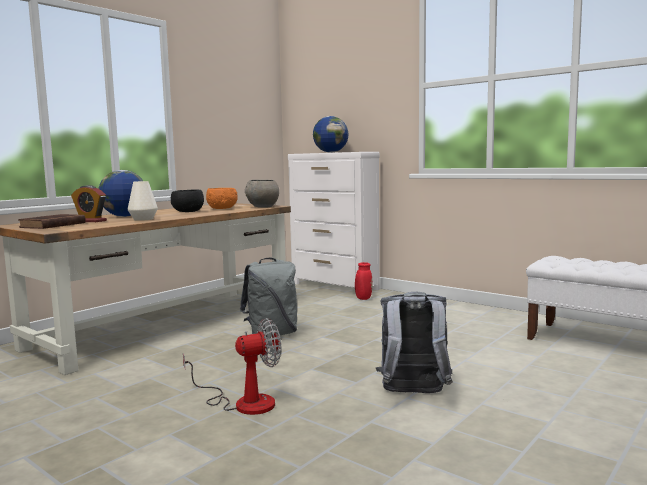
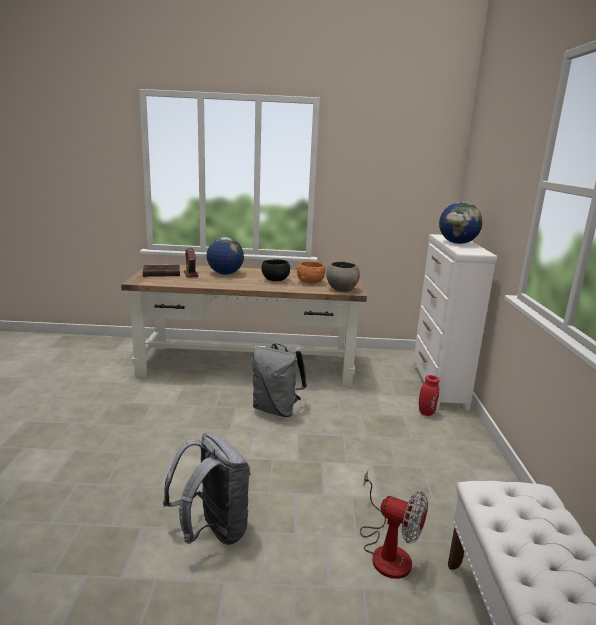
camera: 50 degrees right, 10 degrees up
(143, 219) = (214, 282): white vase -> none
(243, 402) = (138, 455): fan -> fan (386, 550)

